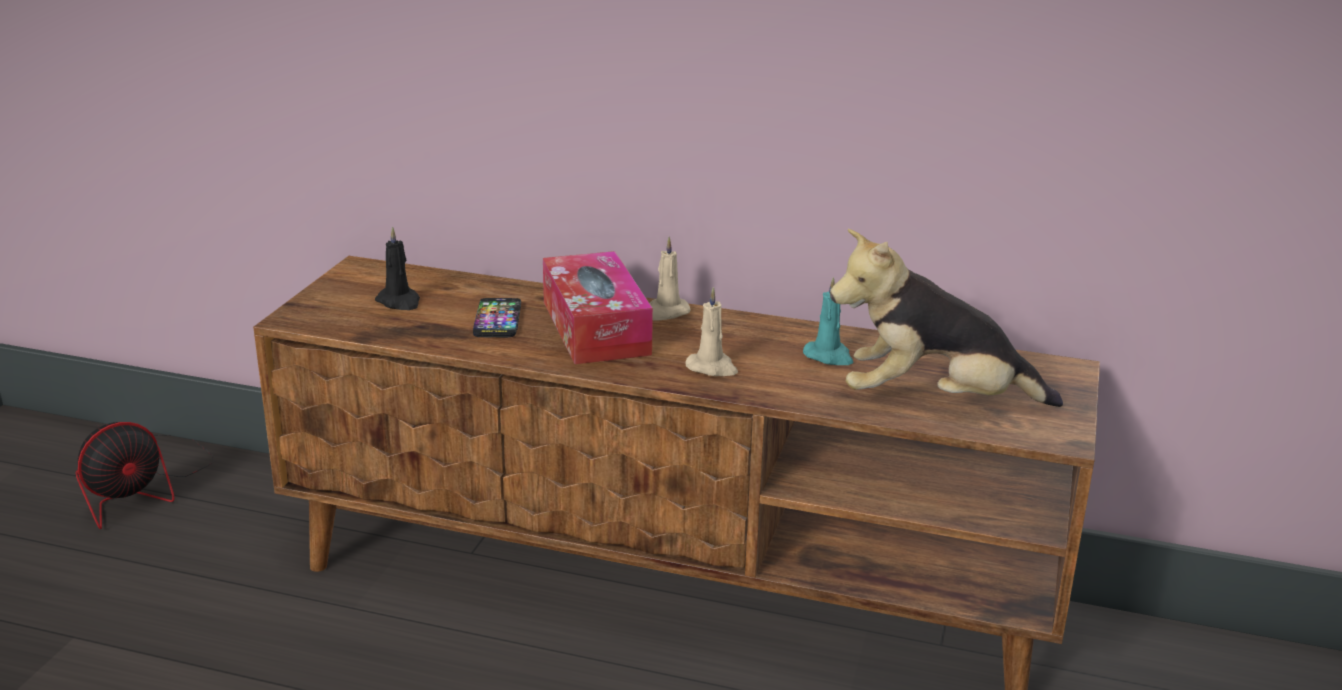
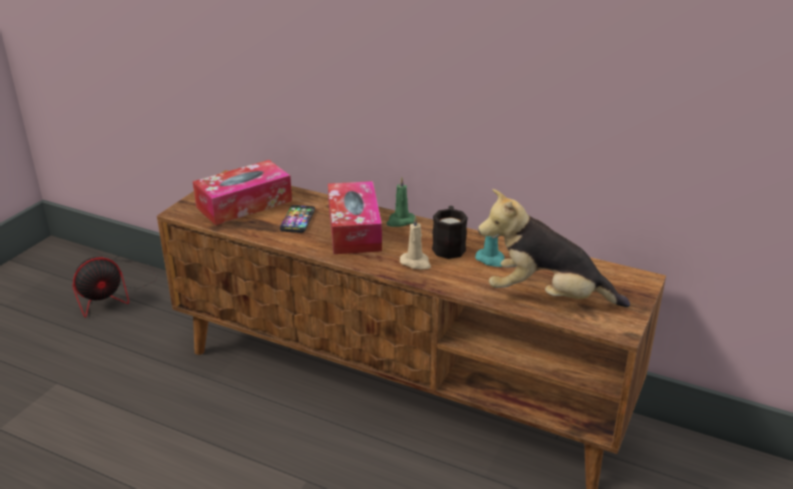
camera: 10 degrees right, 5 degrees up
(399, 302) = (244, 204): black candle -> tissue box
(666, 312) = (400, 221): beige candle -> green candle
(756, 341) = (449, 245): none -> black mug

